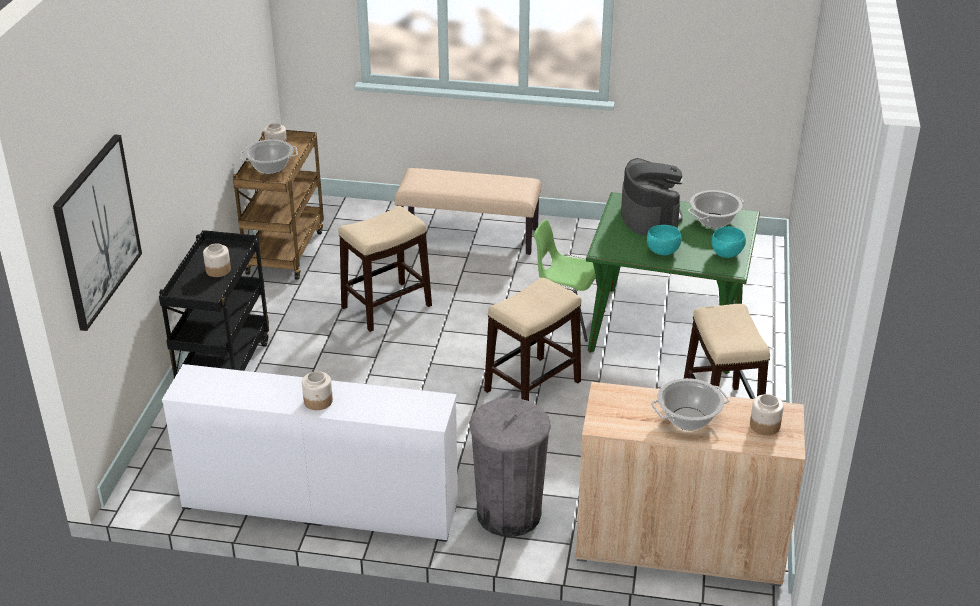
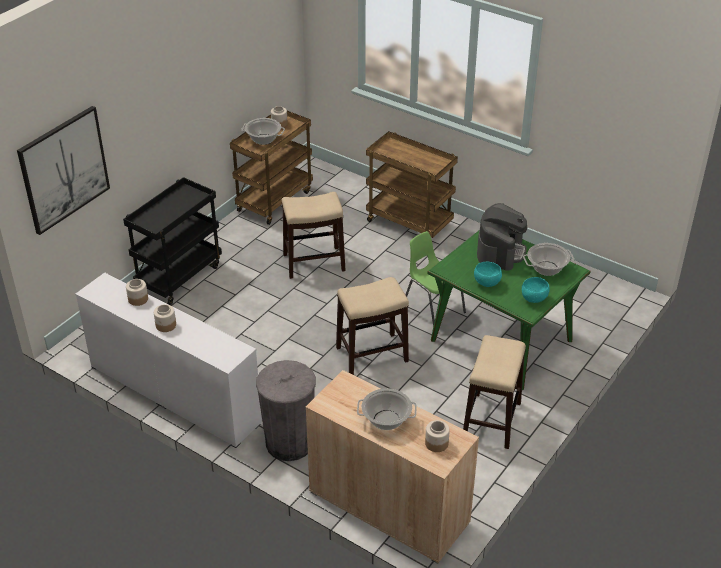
camera: 25 degrees right, 5 degrees up
(218, 270) = (175, 209): jar -> jar (138, 299)
(469, 235) = (410, 223): beige bench -> brown cart

